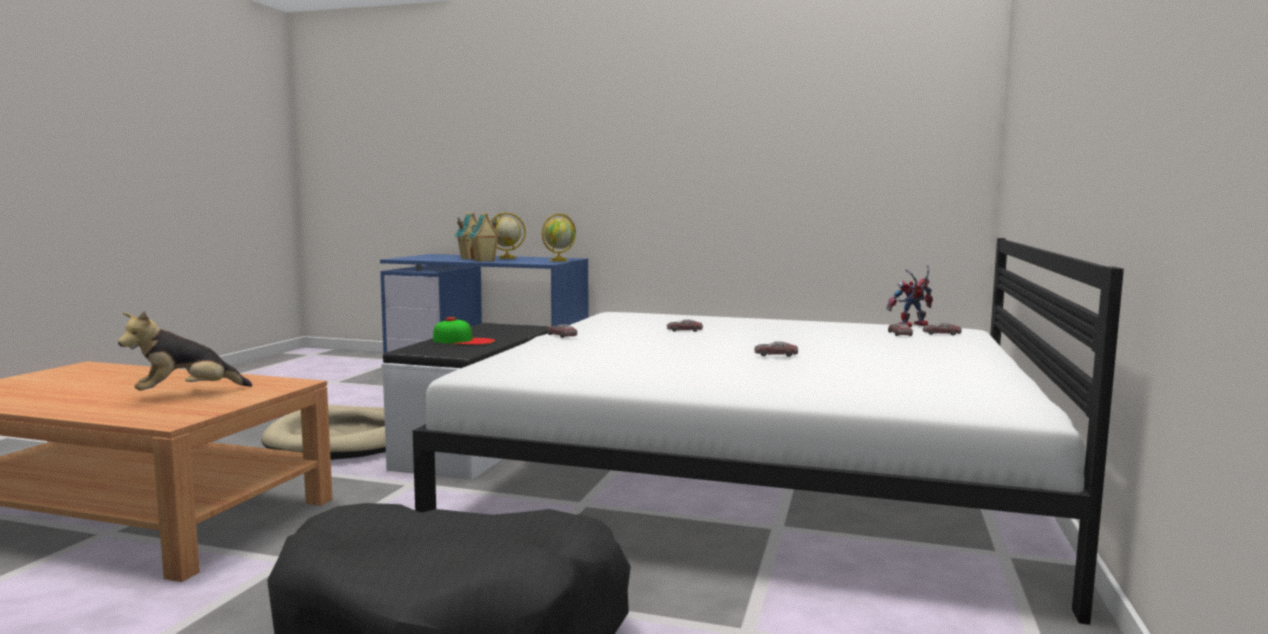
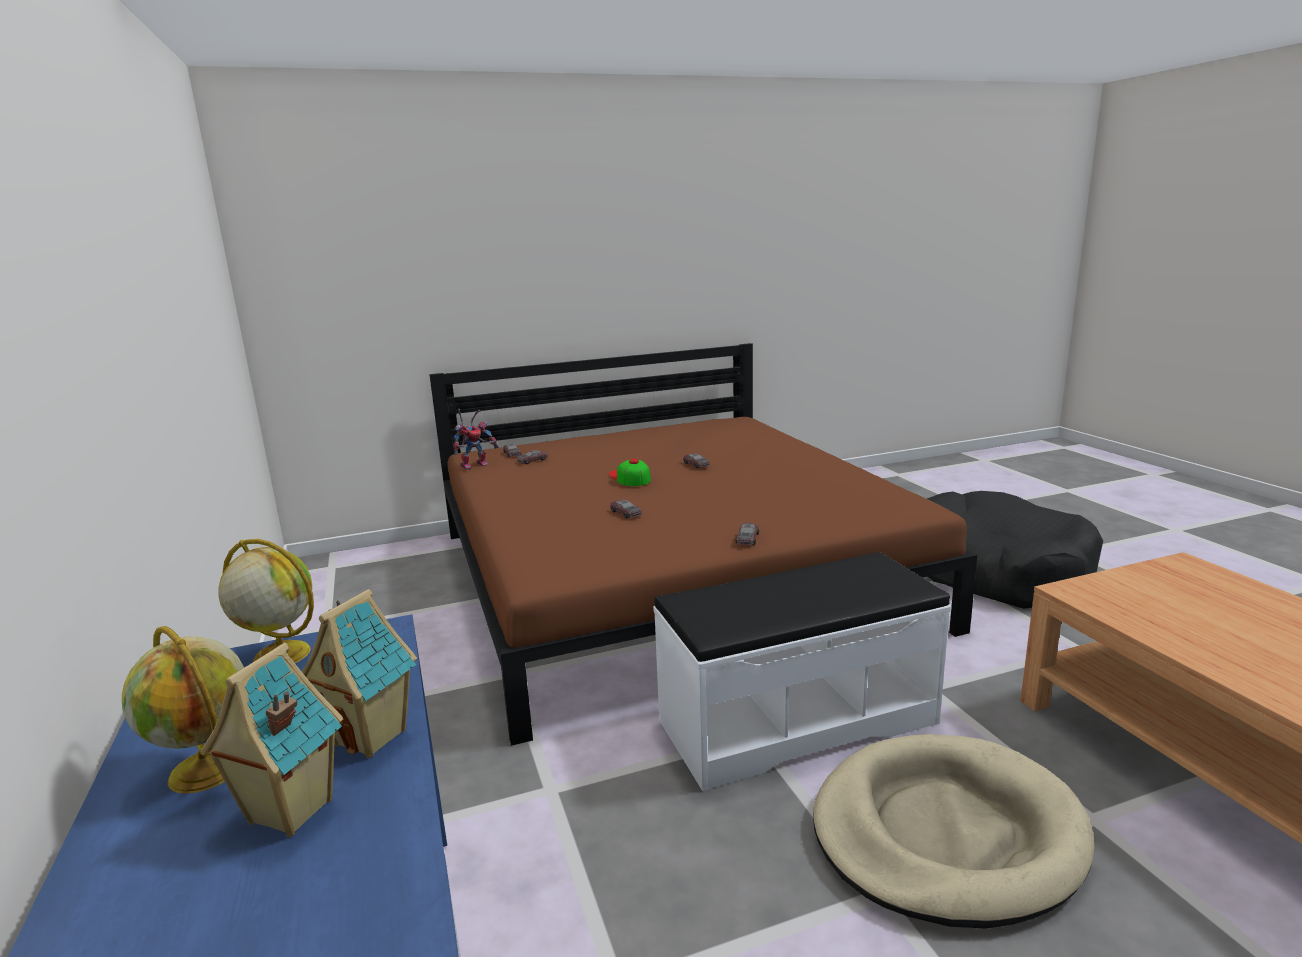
camera: 125 degrees left, 10 degrees up
(186, 394) = (1191, 605): plush toy -> none
(463, 341) = (829, 588): cap -> cap (629, 477)
(758, 472) = (668, 577): white bed -> brown bed
(911, 326) = (475, 465): toy robot -> toy robot turned 75 degrees counterclockwise

